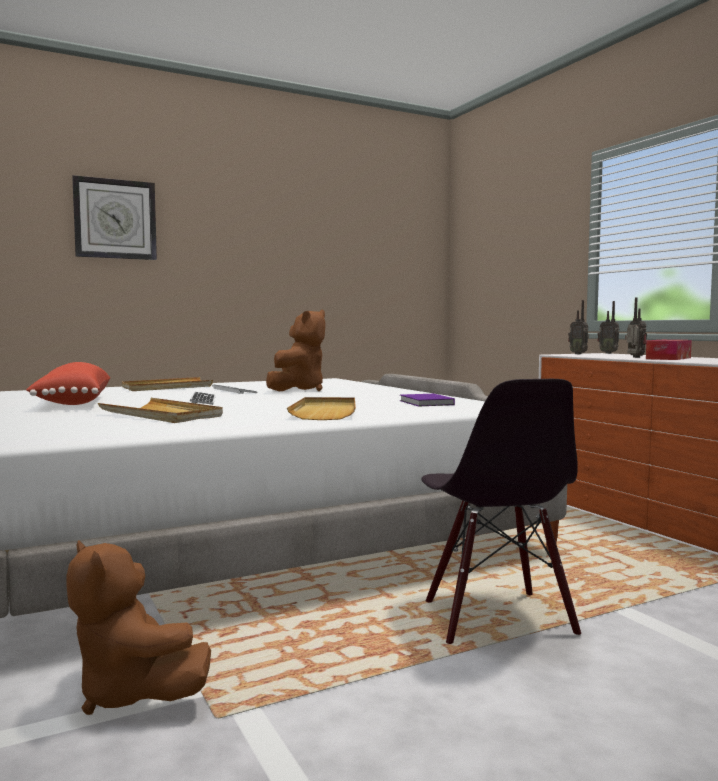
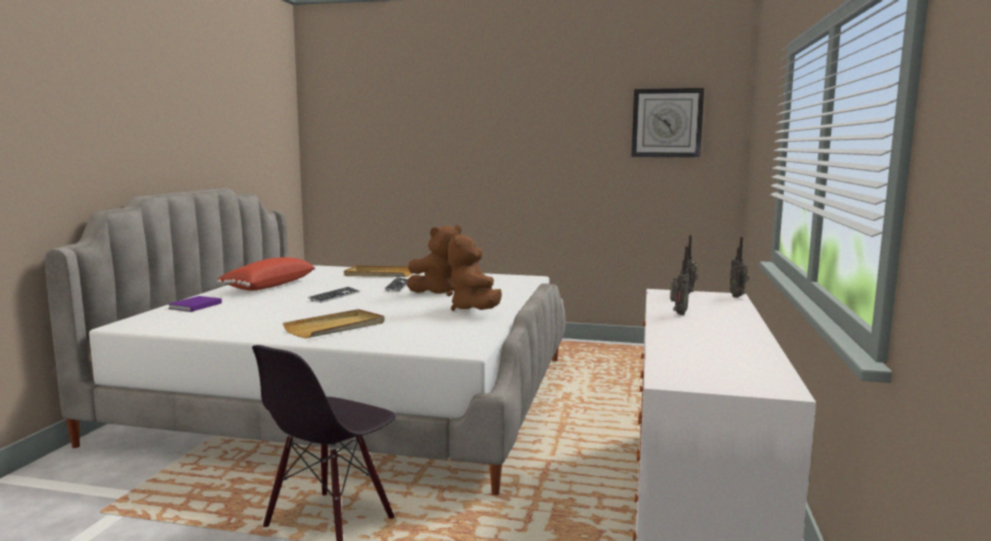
camera: 40 degrees right, 5 degrees up
(115, 219) = (402, 128): wall clock -> wall clock (667, 123)
(132, 694) = (105, 484): brown plush toy -> brown plush toy (475, 310)
(161, 415) = (252, 310): beige tray -> none
(426, 403) = (444, 329): purple book -> purple book (194, 306)
(668, 358) = (694, 323): tissue box -> none

